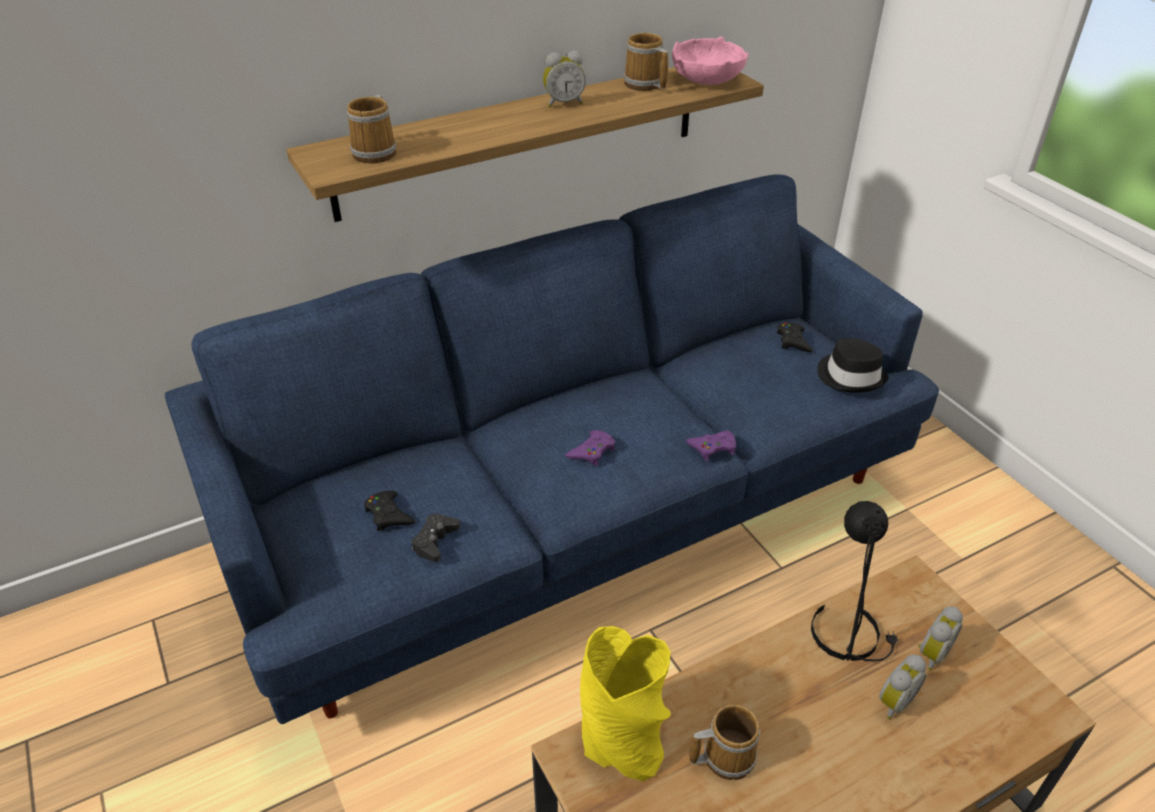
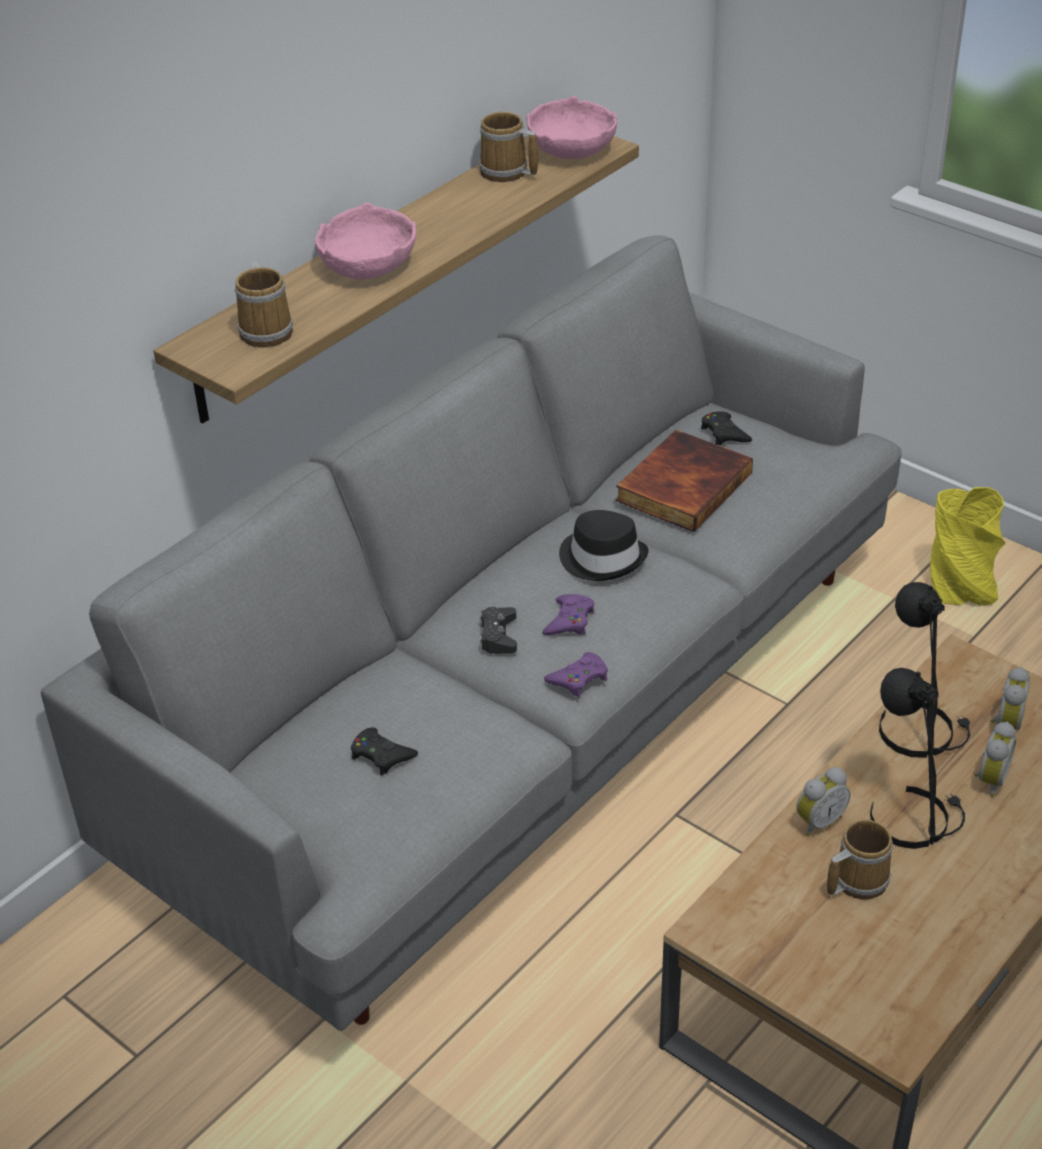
camera: 20 degrees left, 0 degrees up
(435, 541) = (453, 766): black game controller -> black game controller (498, 636)
(487, 125) = (366, 267): none -> pink bowl
(564, 103) = (432, 218): alarm clock -> alarm clock (818, 821)
(576, 515) = (523, 716): blue sofa -> grey sofa
(622, 739) = (750, 898): yellow vase -> yellow vase (960, 587)
(713, 448) = (699, 579): purple game controller -> purple game controller (579, 678)
(739, 371) = (682, 485): none -> book
(805, 712) = (913, 816): none -> black table lamp
(850, 376) = (806, 458): black hat -> black hat (603, 558)

